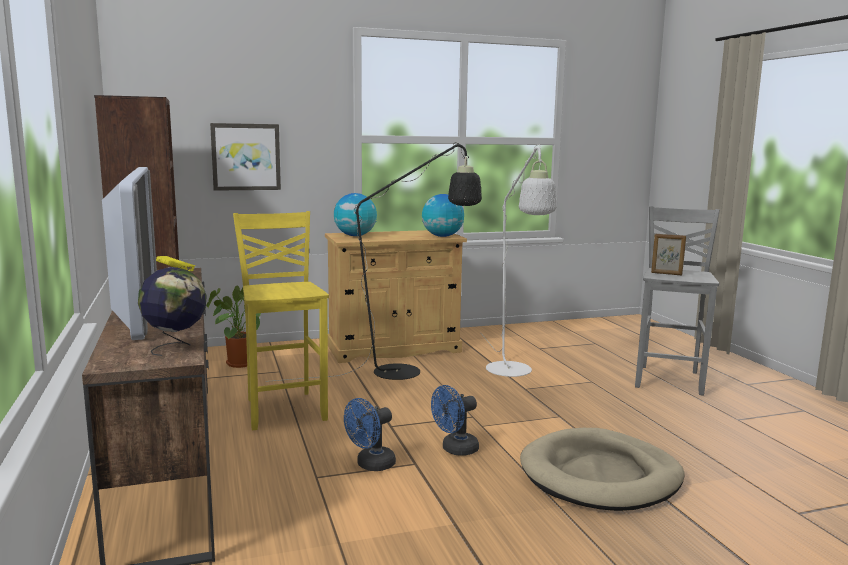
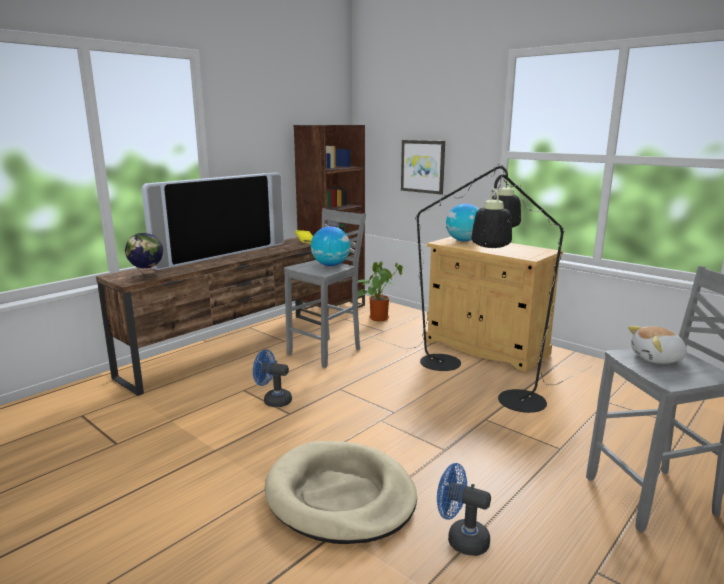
camera: 60 degrees right, 5 degrees up
(285, 409) = (326, 352): yellow stool -> grey stool
(442, 236) = (523, 255): globe -> globe (330, 265)
(455, 450) = (325, 421): blue fan -> blue fan (461, 539)
(512, 373) = (514, 405): white floor lamp -> black floor lamp
(666, 274) = (657, 359): picture frame -> plush toy

